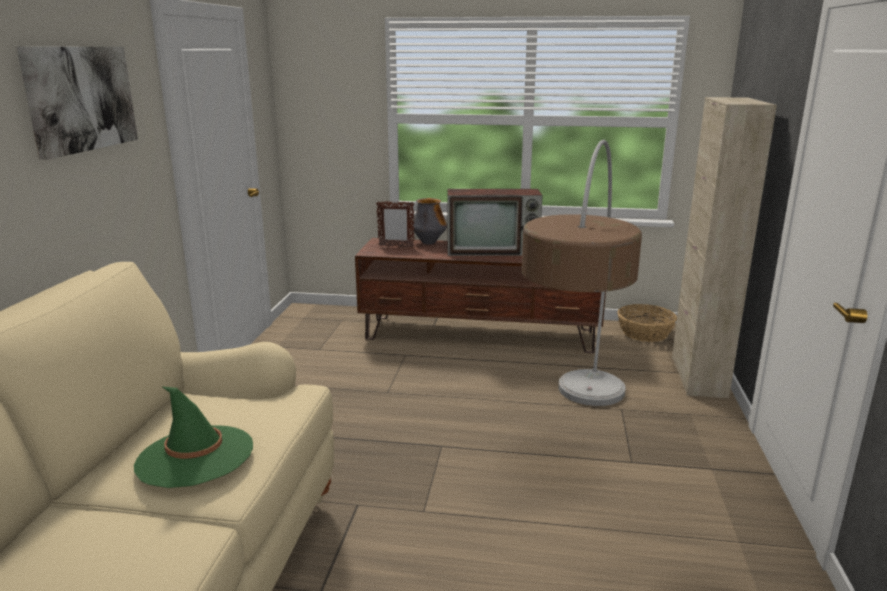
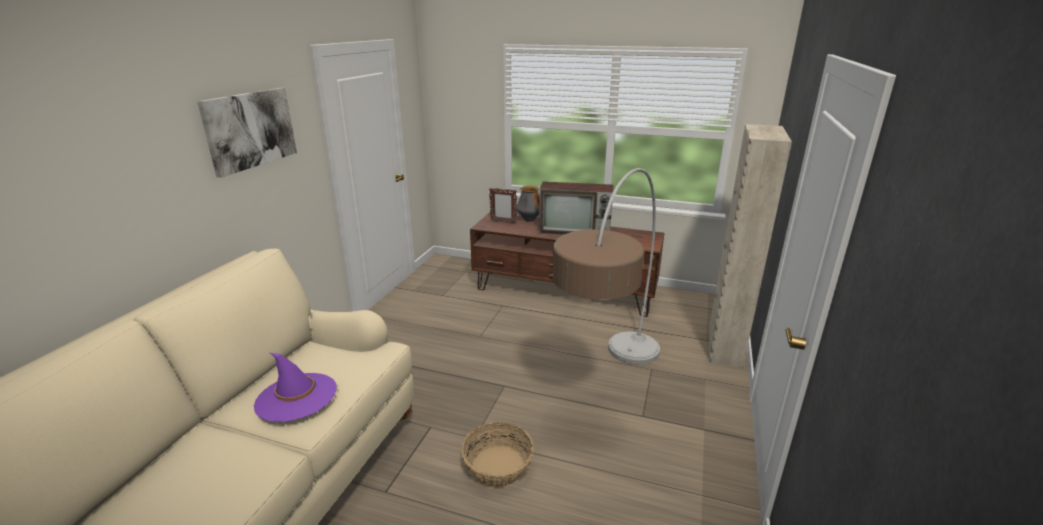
camera: 10 degrees right, 5 degrees up
(195, 456) = (296, 397): green hat -> purple hat
(645, 333) = (695, 302): basket -> basket (498, 466)

